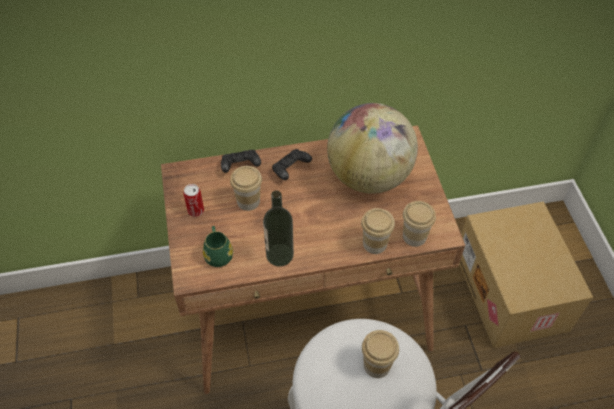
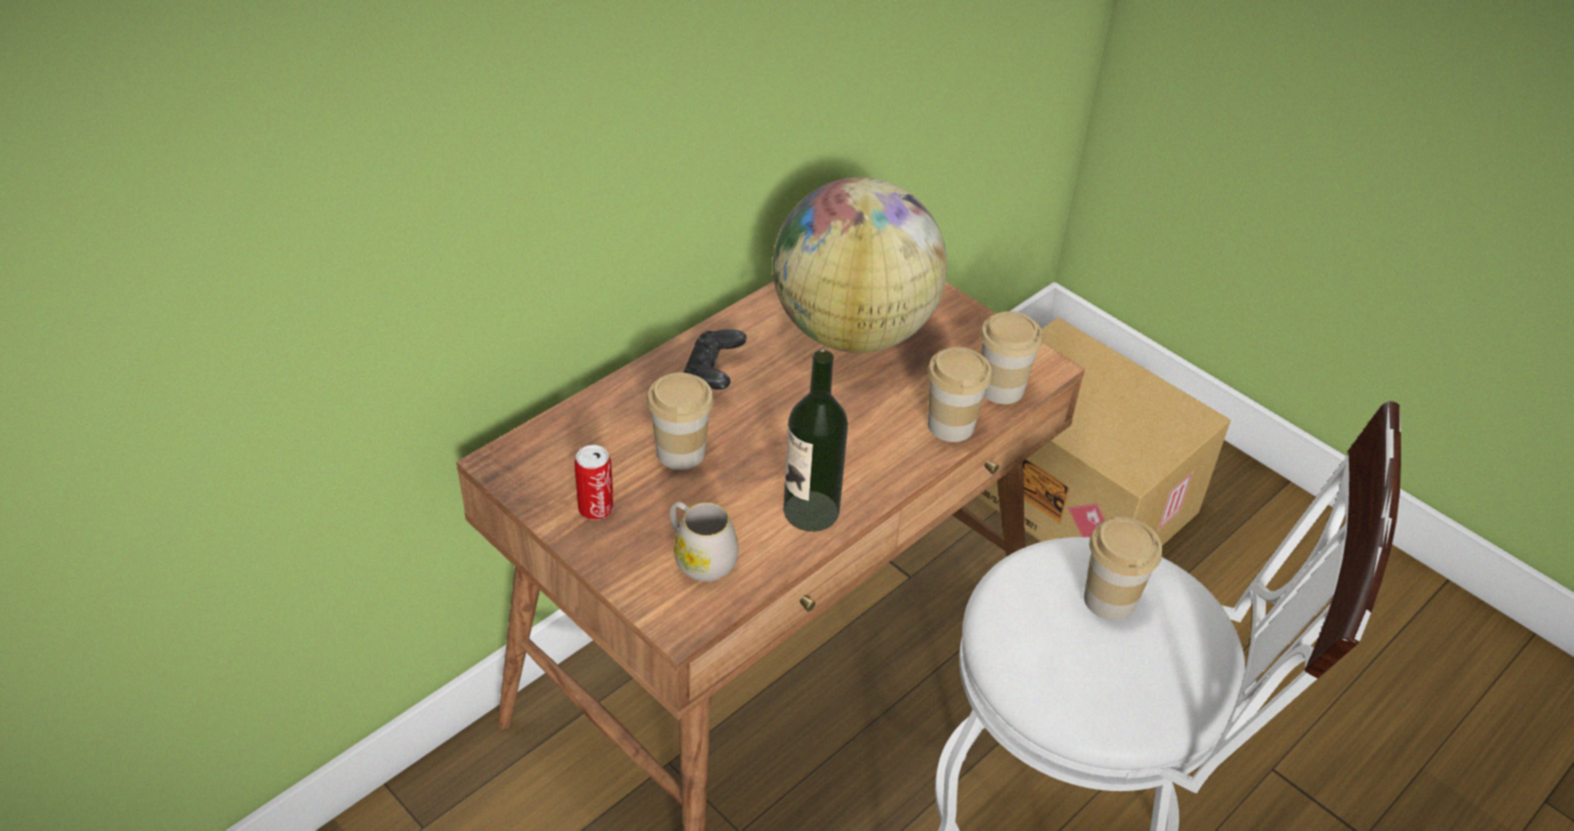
camera: 35 degrees left, 10 degrees down
(218, 253) = (700, 558): green mug -> white mug
(240, 166) = (617, 404): black game controller -> none

